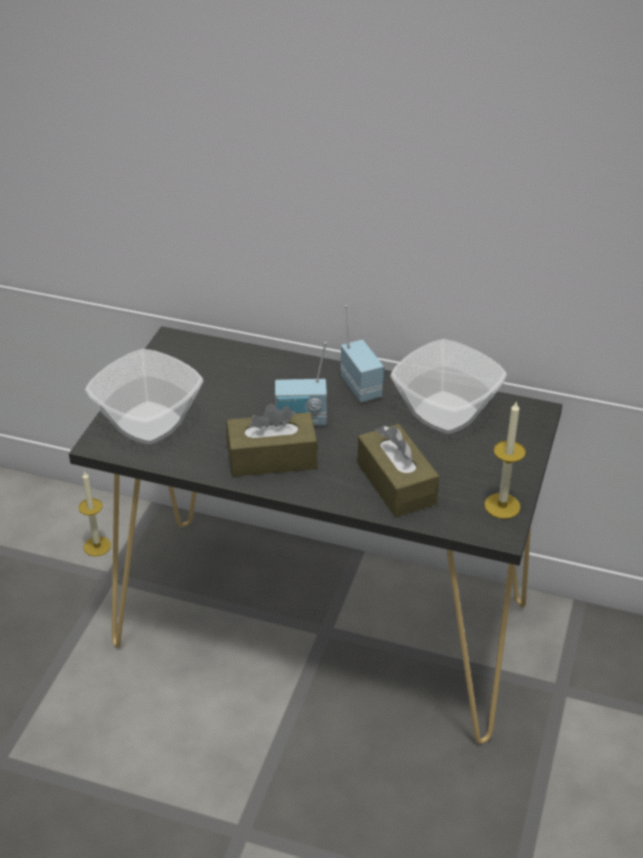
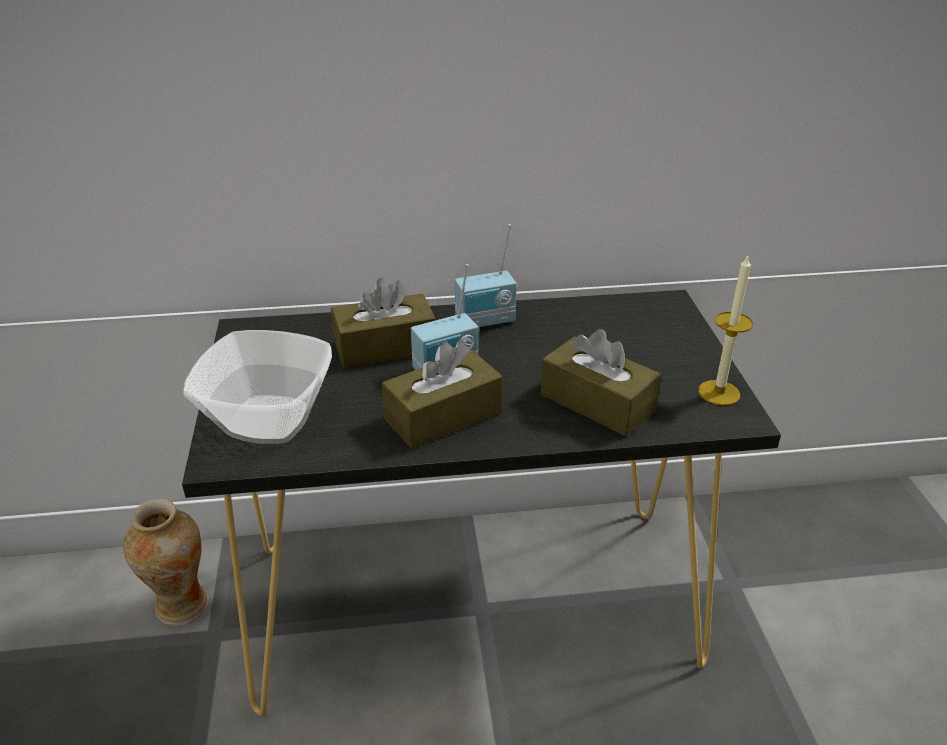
camera: 25 degrees left, 5 degrees down
(97, 546) = (182, 606): candle -> vase
(268, 387) = (385, 347): none -> brown tissue box
(362, 387) = (486, 322): radio -> radio turned 120 degrees clockwise
(447, 413) = (589, 324): bowl -> none

